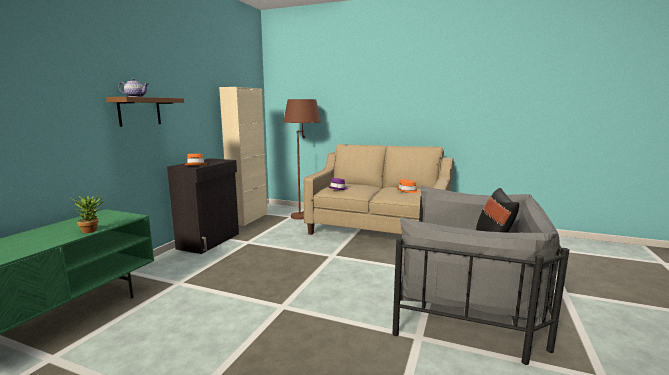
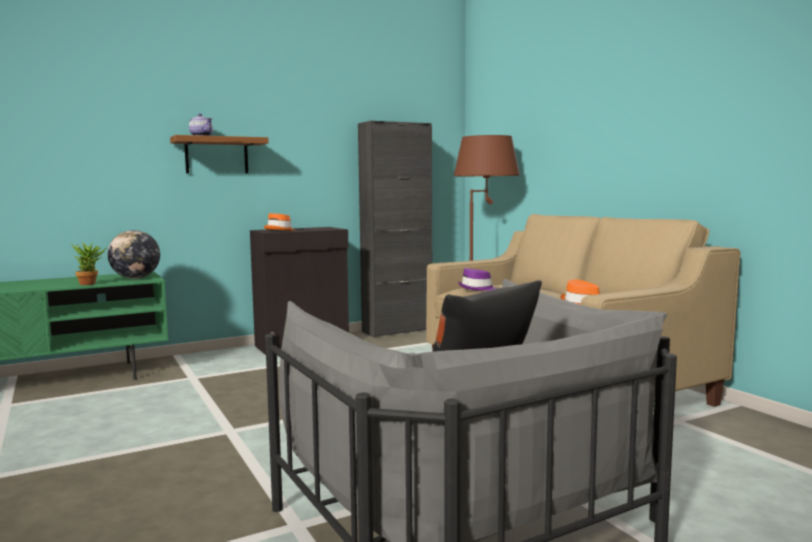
camera: 40 degrees right, 5 degrees down
(116, 218) = (136, 278): none -> globe
(248, 218) = (397, 330): beige cabinet -> black cabinet

